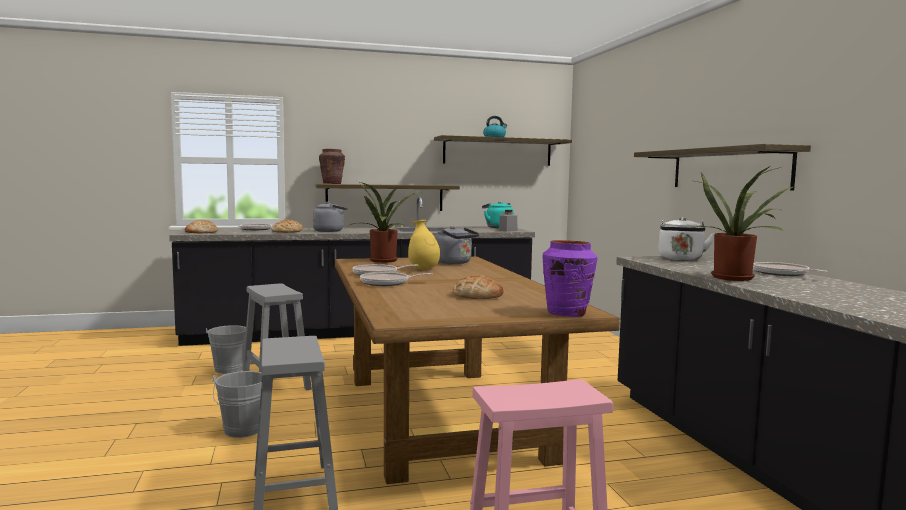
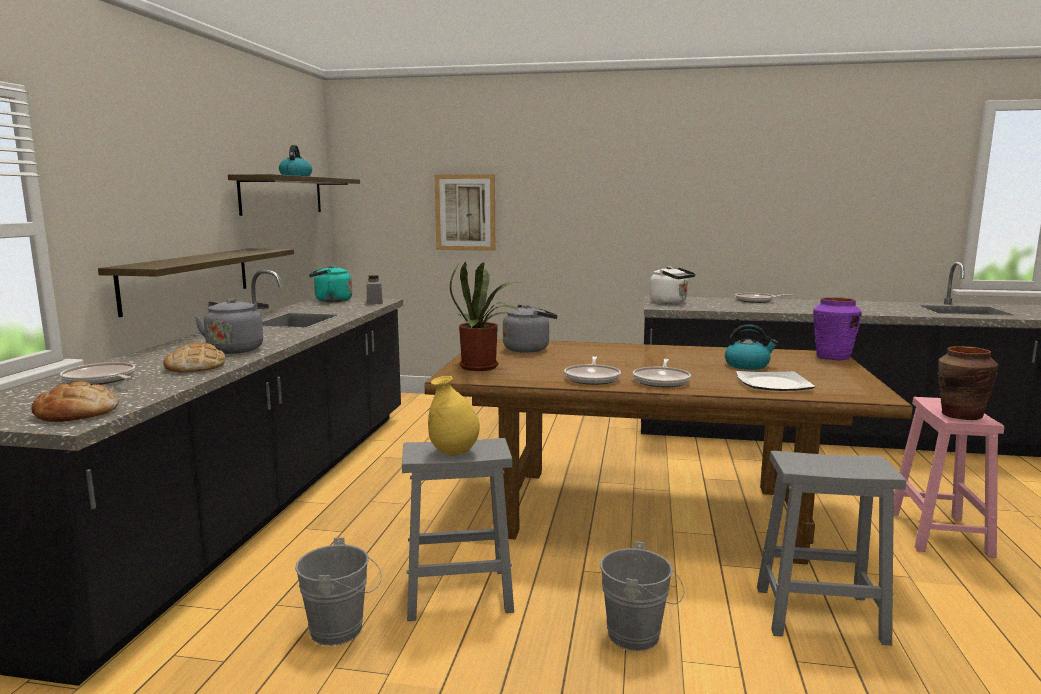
camera: 65 degrees left, 5 degrees up
(332, 184) = (151, 265): brown vase -> brown vase (960, 415)
(411, 300) = (774, 384): none -> plate
(424, 269) = (568, 362): yellow vase -> yellow vase (454, 453)
(477, 295) = (747, 365): bread -> kettle
(625, 165) = (465, 212): none -> picture
(728, 169) = (631, 220): shelf -> none
(735, 277) = (776, 308): potted plant -> none

